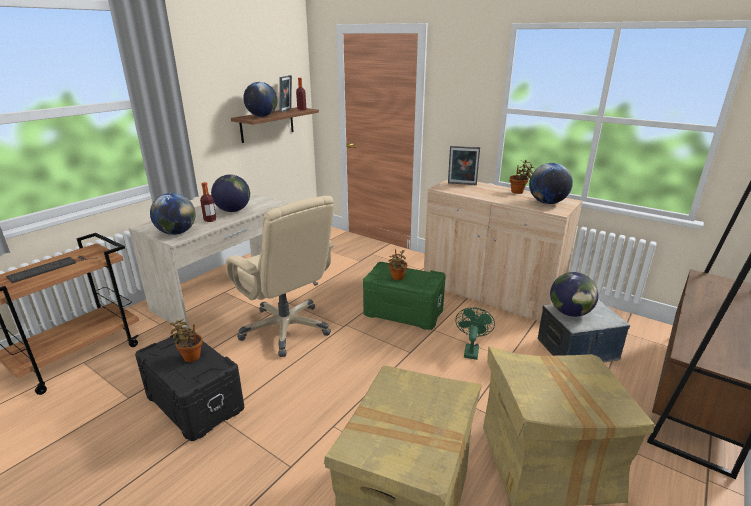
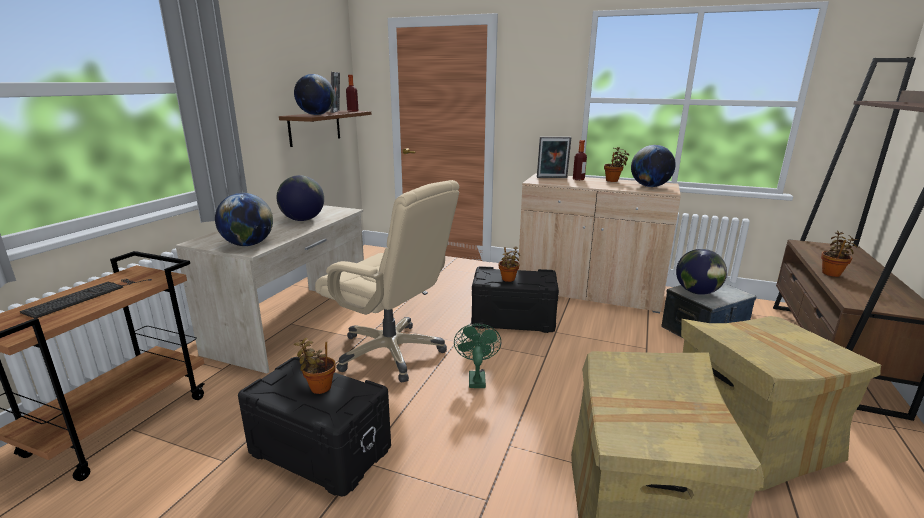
camera: 15 degrees left, 5 degrees down
(210, 220) = (281, 230): bottle -> bottle (578, 179)
(403, 311) = (513, 319): green storage box -> black storage box
(471, 350) = (605, 345): green fan -> green fan (476, 377)
(698, 316) = (832, 273): none -> potted plant

